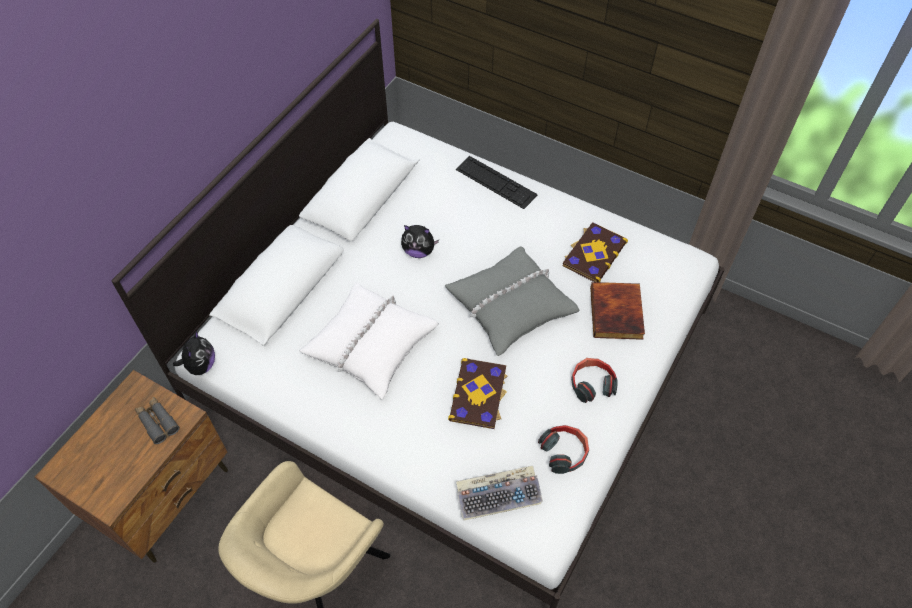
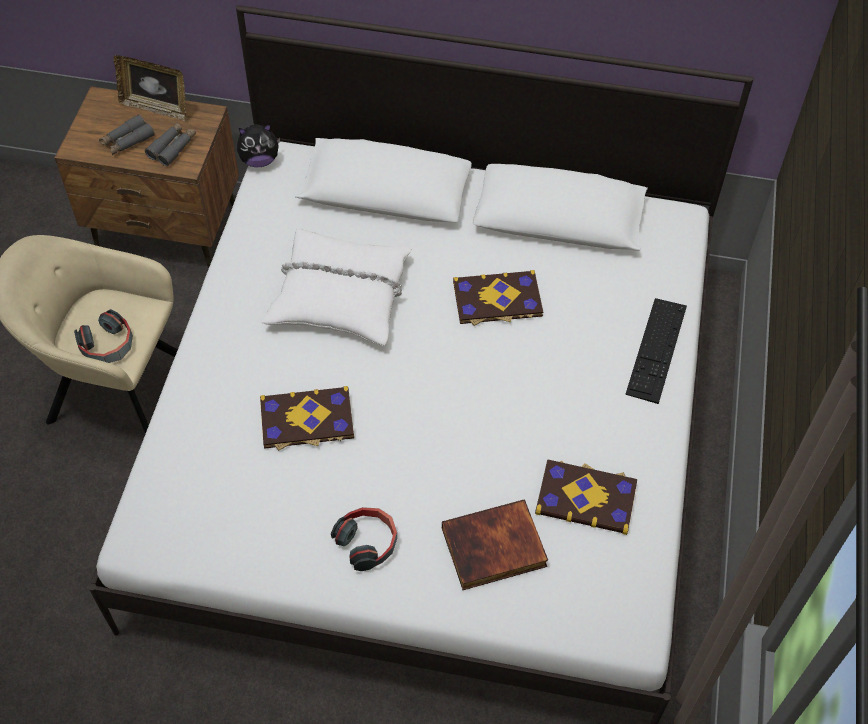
camera: 70 degrees right, 0 degrees up
(100, 425) = (156, 108): none -> picture frame
(127, 458) = (127, 141): none -> grey binoculars
(419, 251) = (497, 300): plush toy -> book
(499, 495) = (180, 477): keyboard -> none
(510, 305) = (455, 420): grey pillow -> none
(564, 452) = (256, 532): headphones -> headphones (108, 345)

